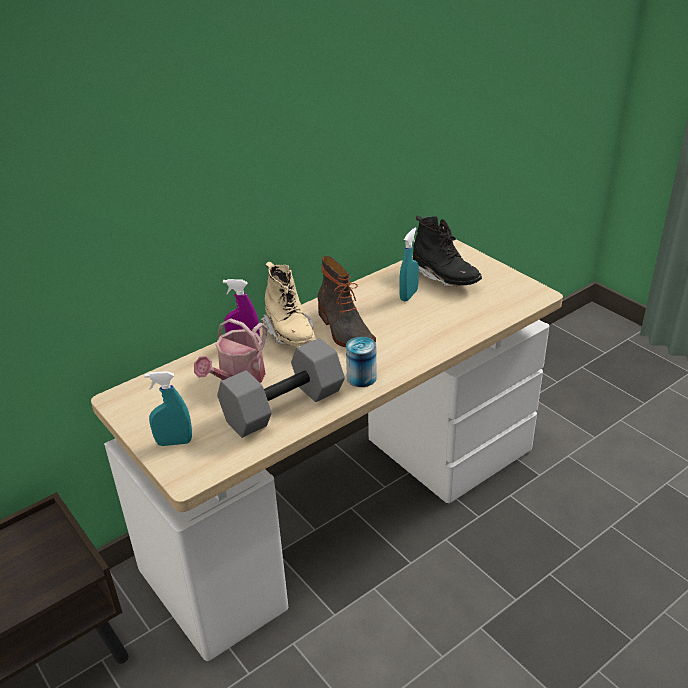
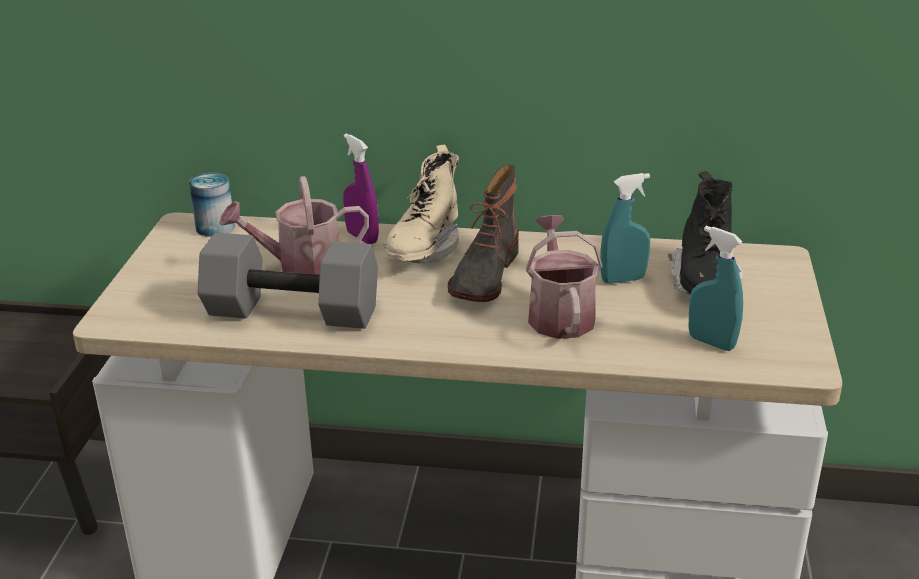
camera: 45 degrees right, 5 degrees down
(174, 442) = (156, 285): turquoise spray bottle -> turquoise spray bottle (711, 342)
(361, 377) = (412, 330): can -> can (215, 227)
(411, 328) = (559, 314): none -> watering can

